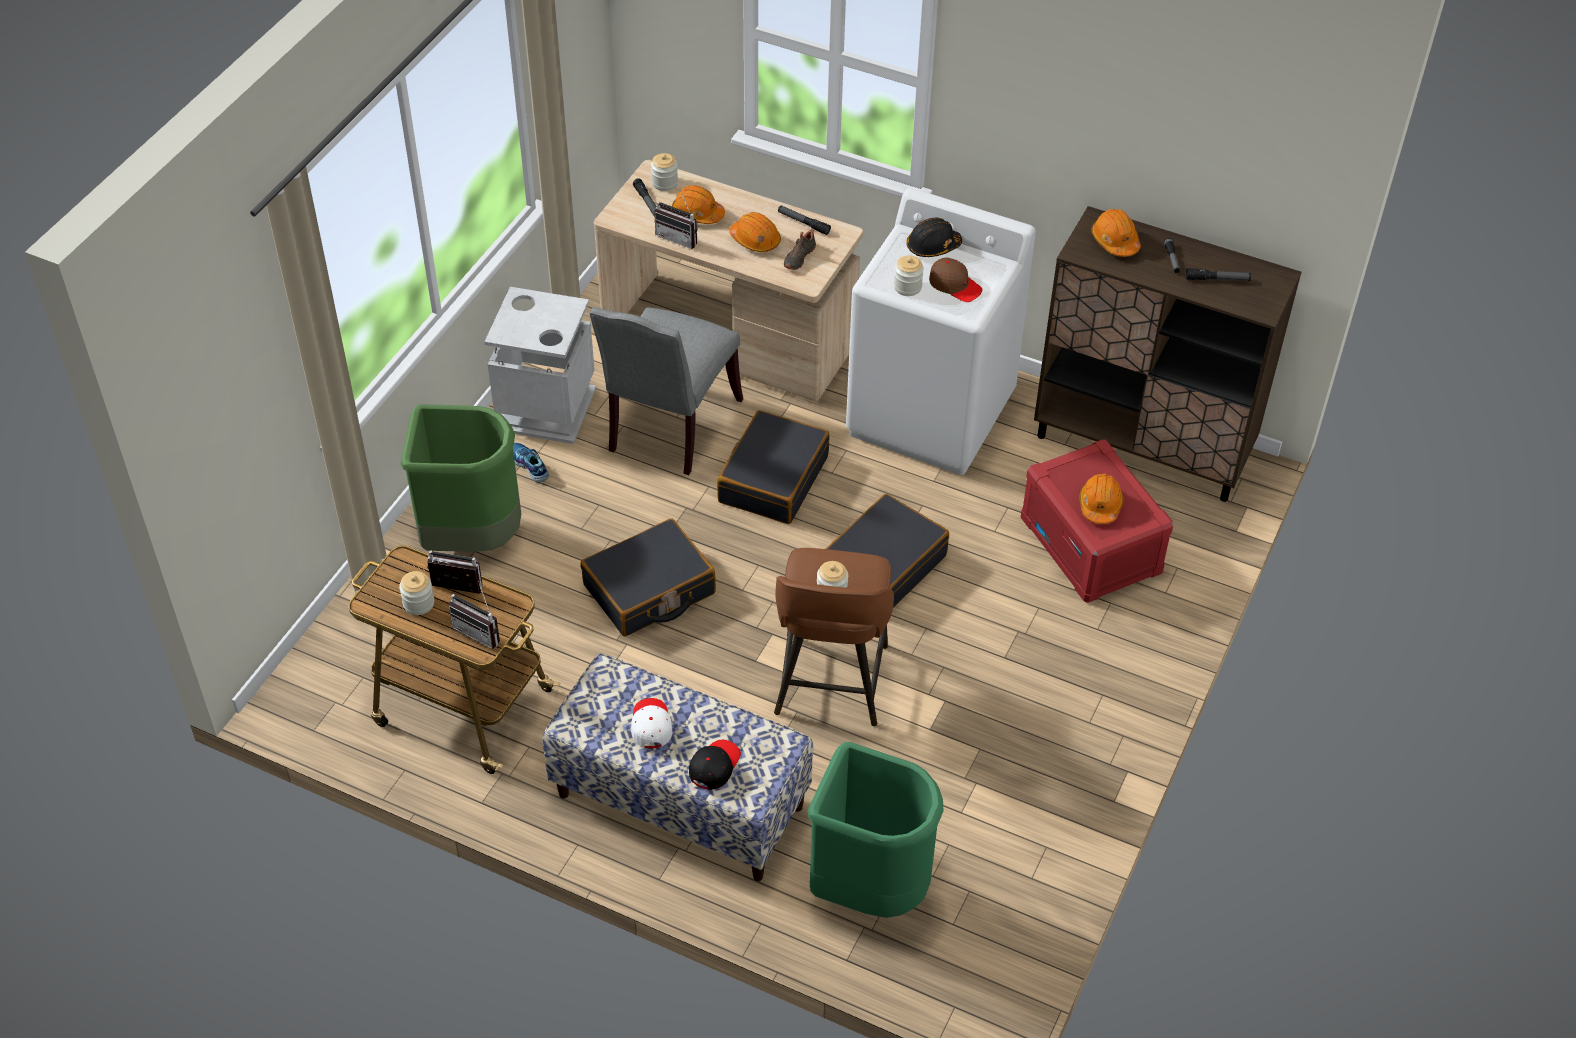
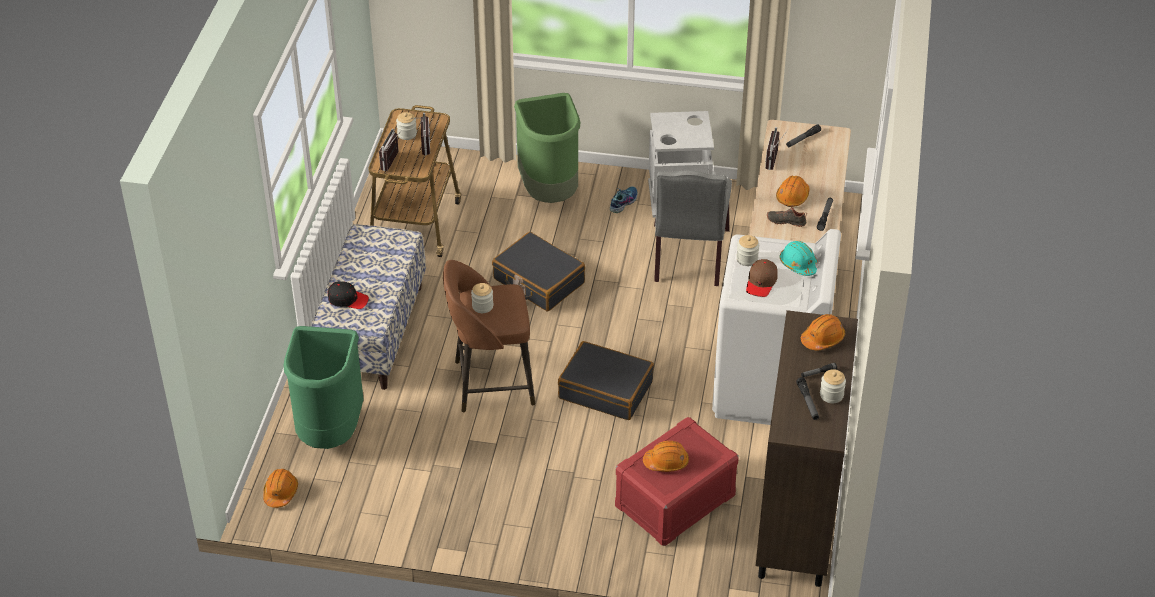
camera: 75 degrees right, 5 degrees down
(651, 725) = (371, 266): white cap -> none
(665, 183) = (829, 142): jar -> jar (831, 395)
(670, 428) = (689, 258): grey chair -> grey chair turned 90 degrees counterclockwise
(697, 214) = (805, 164): orange hard hat -> orange hard hat (280, 492)
(772, 479) = (664, 318): black suitcase -> none
(933, 246) = (799, 264): black hard hat -> turquoise hard hat

